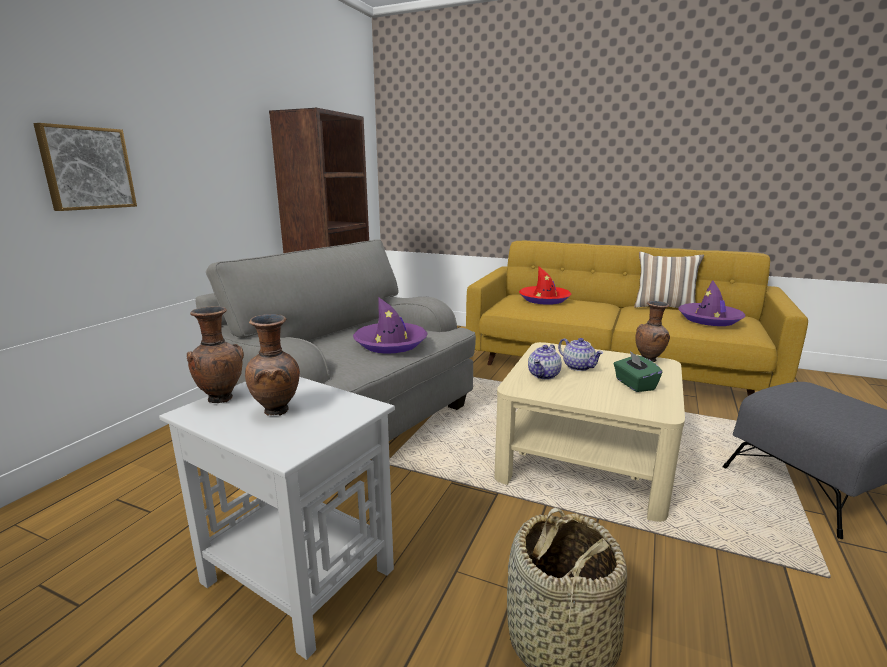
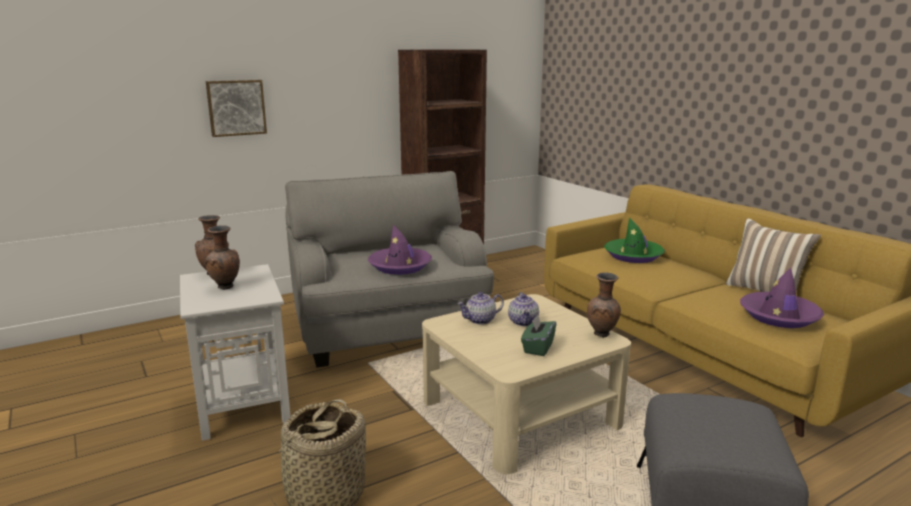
camera: 35 degrees right, 0 degrees up
(544, 299) = (633, 256): red hat -> green hat

